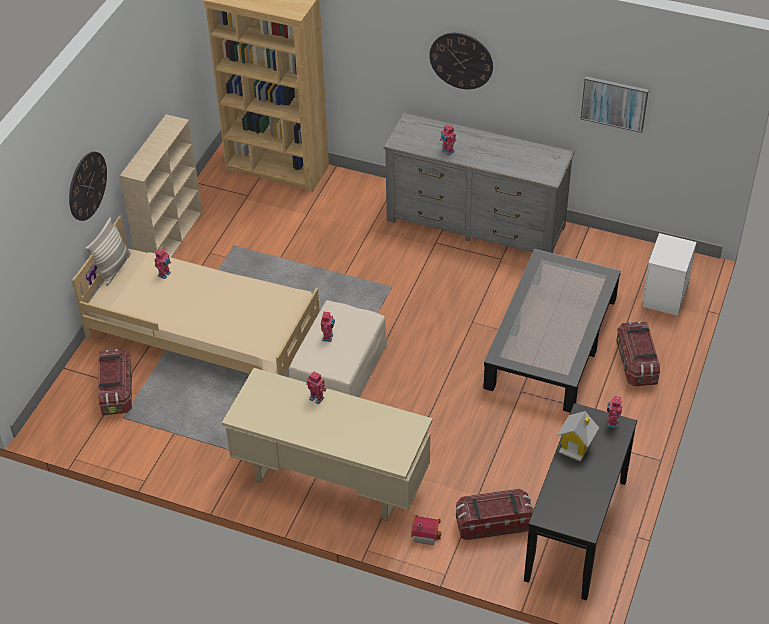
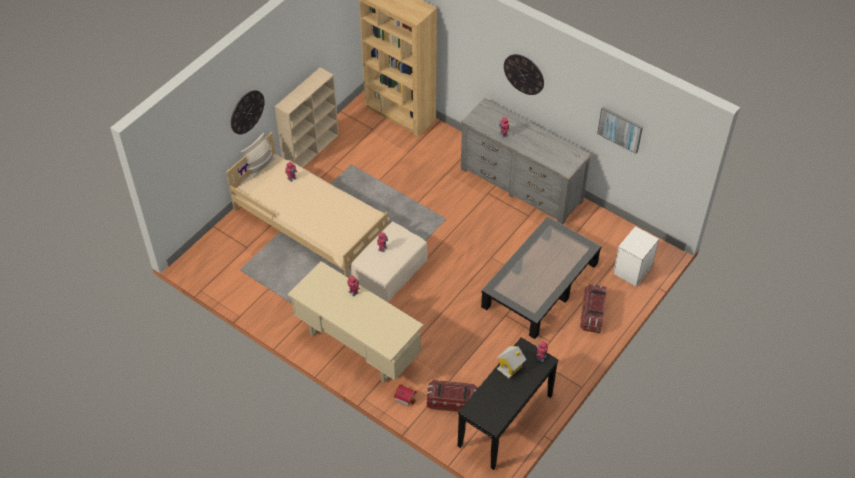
camera: 15 degrees right, 5 degrees up
(117, 391) = (242, 250): storage box -> none

